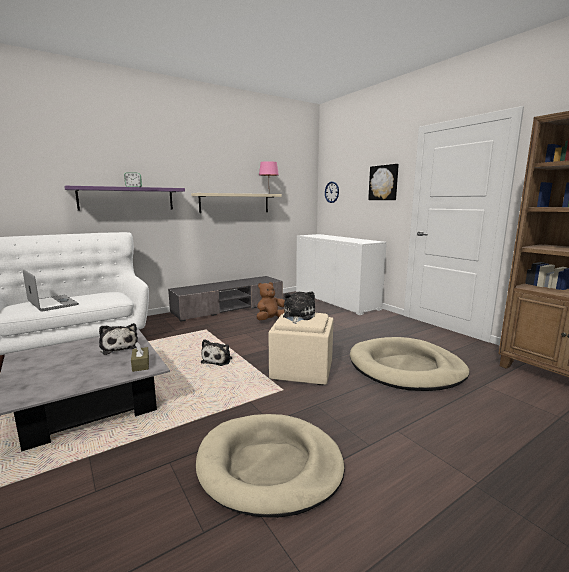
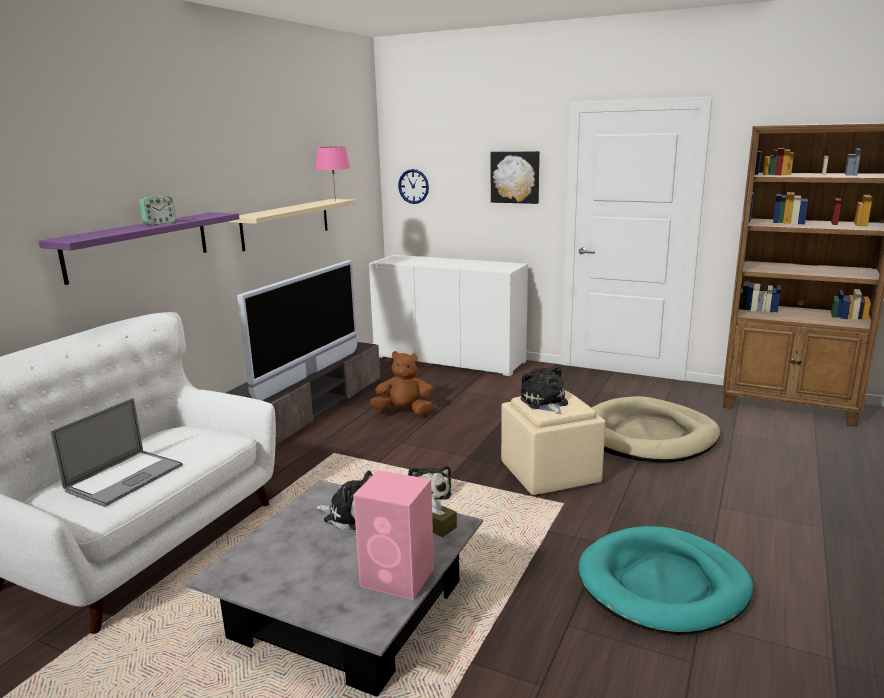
camera: 30 degrees left, 5 degrees up
(52, 303) = (124, 478): laptop -> laptop turned 105 degrees clockwise
(73, 383) = (399, 577): none -> pink speaker
(224, 287) = (309, 374): none -> television
(269, 466) = (663, 584): beige dog bed -> turquoise dog bed
(270, 320) = (404, 412): brown plush toy -> brown plush toy turned 75 degrees clockwise

